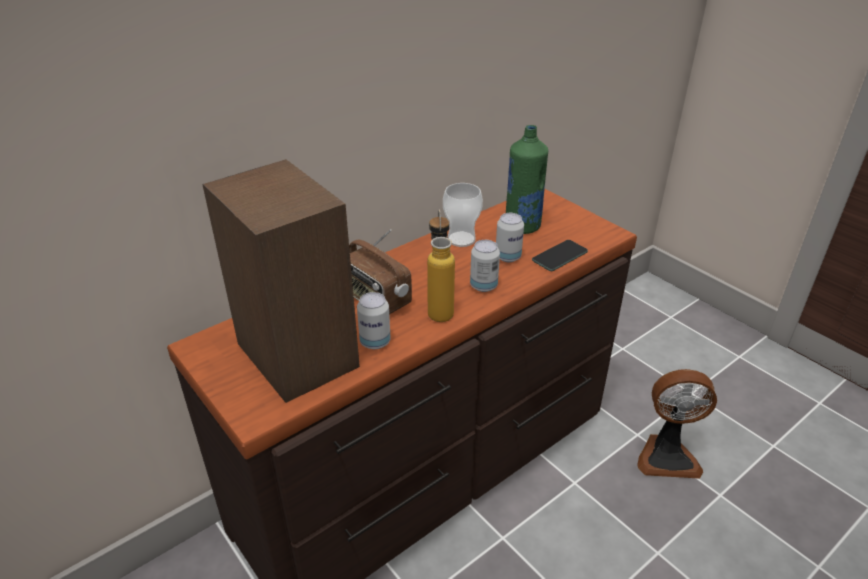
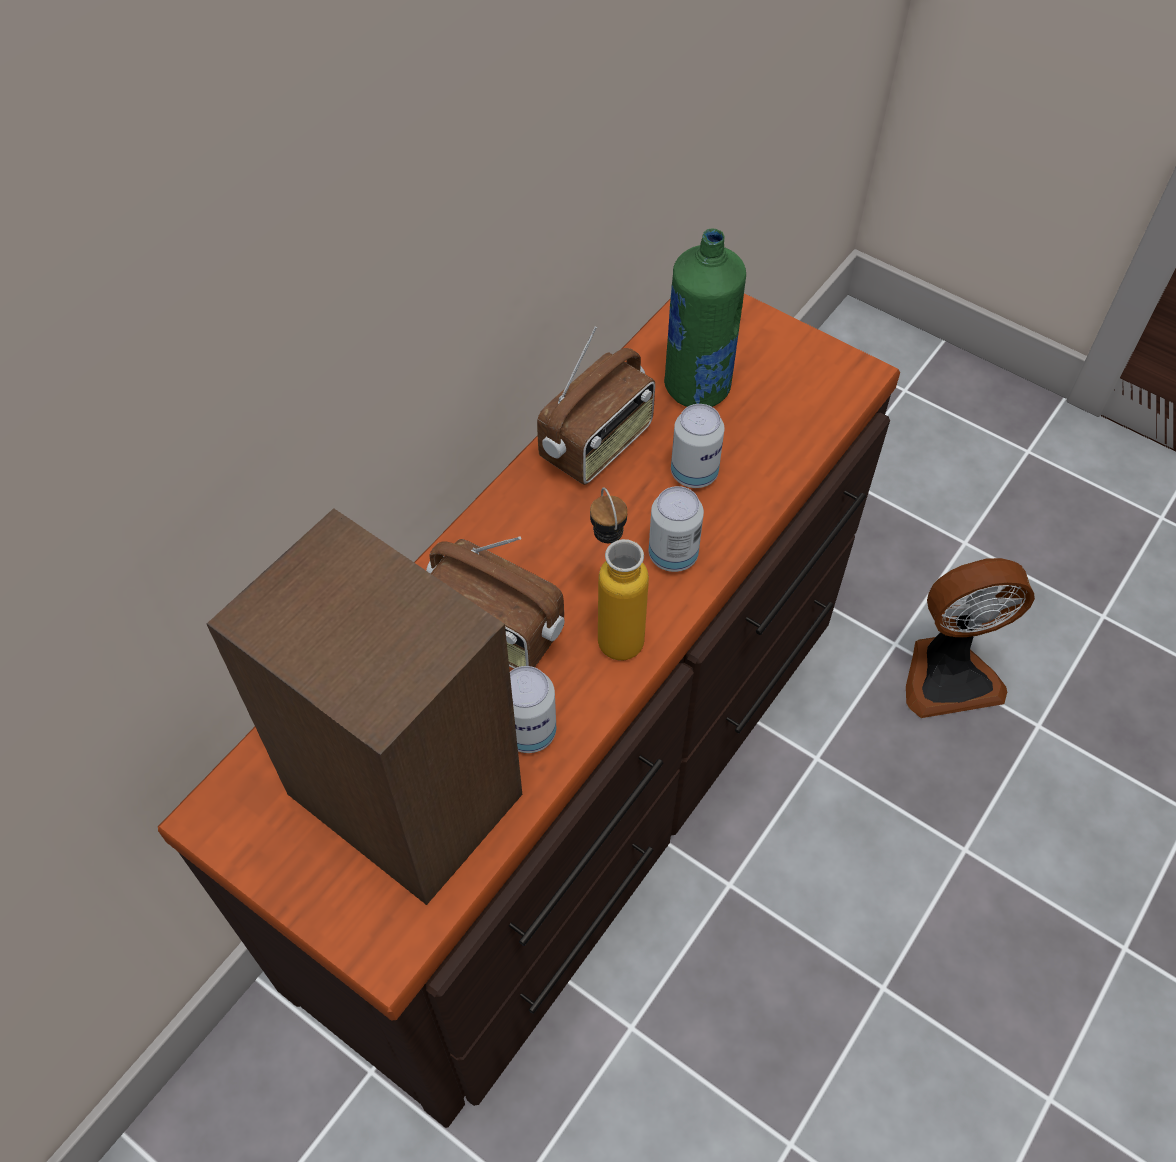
camera: 15 degrees left, 20 degrees up
(461, 239) = (598, 445): cup -> radio
(559, 256) = (783, 452): phone -> none

